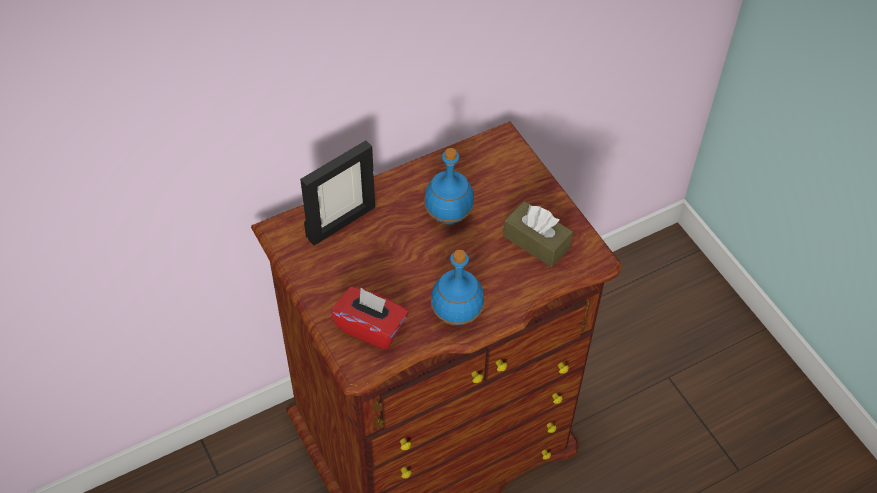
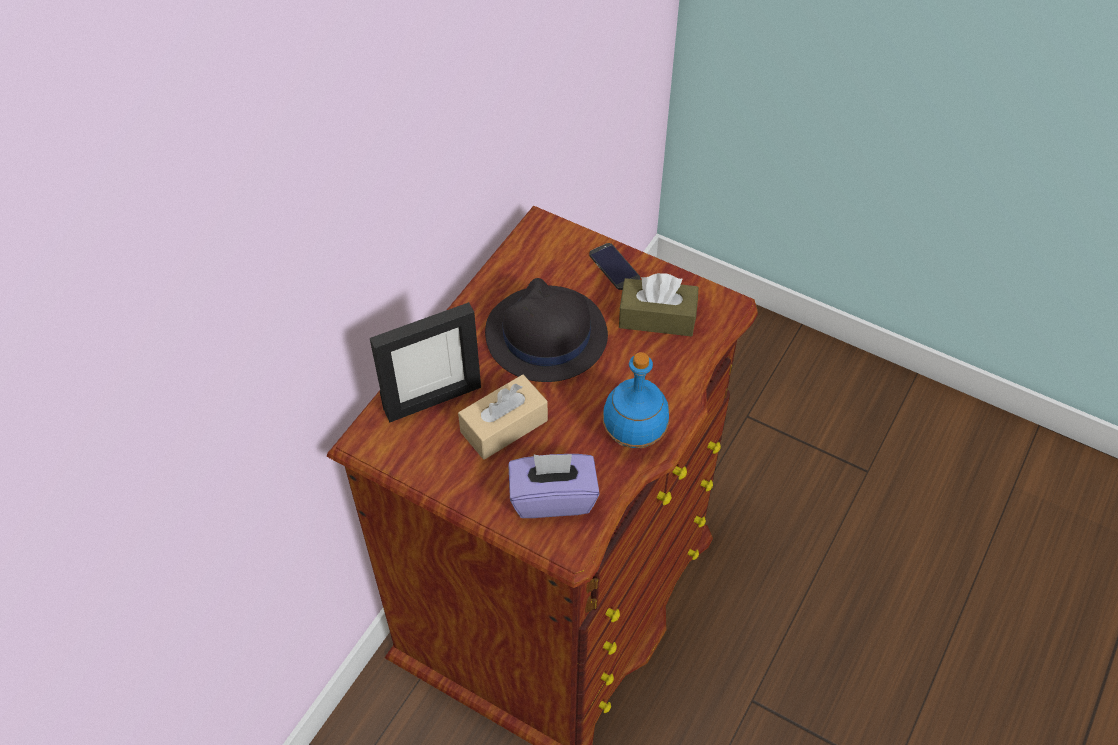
camera: 30 degrees left, 0 degrees up
(341, 222) = (432, 398): picture frame -> picture frame turned 45 degrees clockwise
(371, 327) = (553, 497): red tissue box -> purple tissue box
(374, 264) = (504, 426): none -> beige tissue box
(447, 216) = (545, 335): blue bottle -> black hat
(532, 191) = (614, 267): none -> phone

